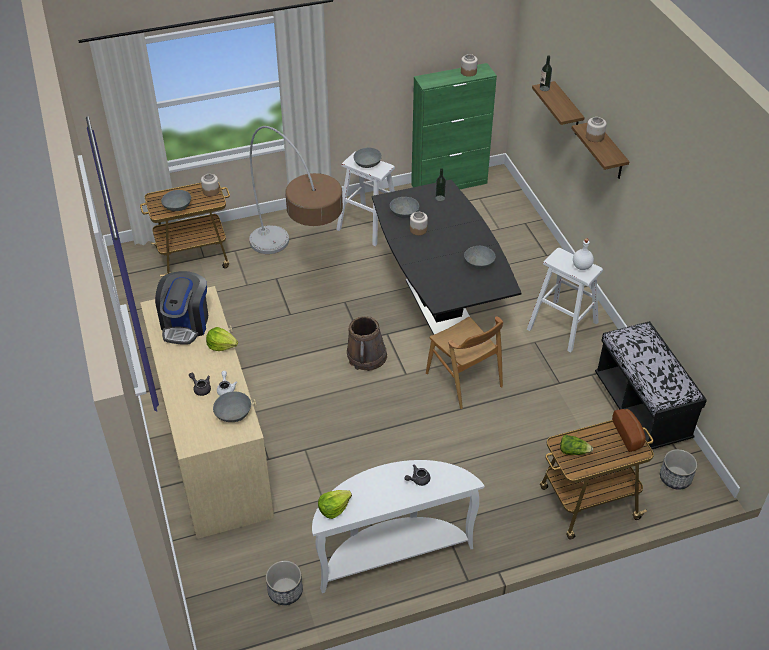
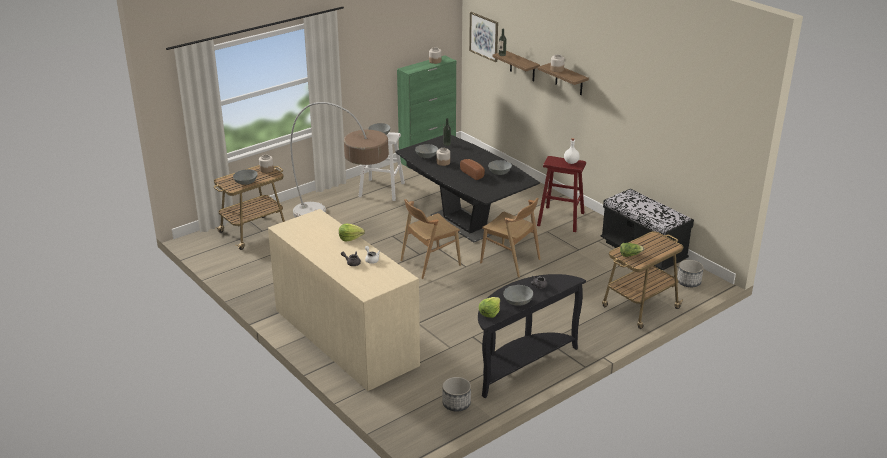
camera: 20 degrees left, 15 degrees down
(186, 324) = (313, 232): coffee machine -> none
(233, 413) = (387, 270): grey bowl -> grey bowl (518, 301)
(366, 357) = (430, 263): brown bucket -> brown chair
(391, 552) = (521, 364): white console table -> black console table
(536, 52) = (484, 36): none -> picture
(562, 326) = (561, 219): white stool -> red stool
(629, 434) = (661, 239): bread -> bread (473, 174)

